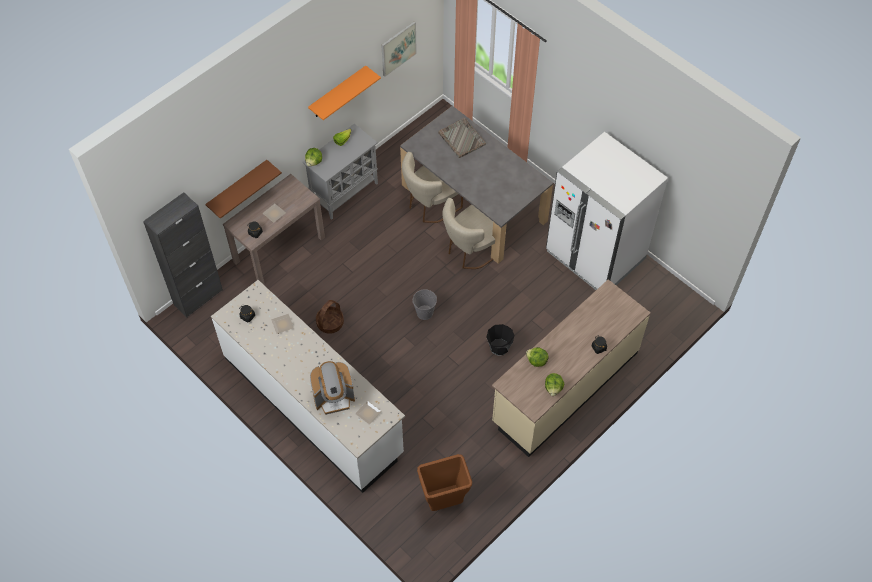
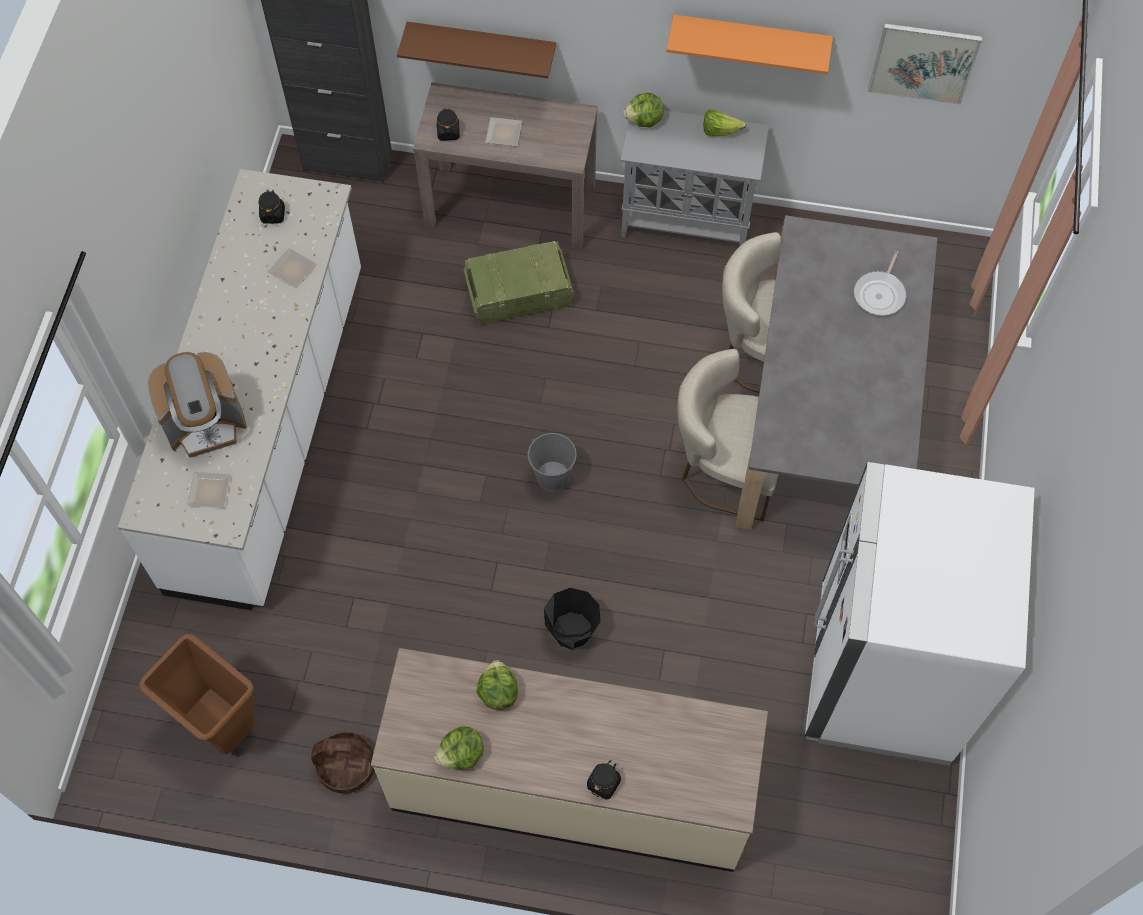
camera: 55 degrees right, 5 degrees up
(327, 272) = (520, 293): none -> crate
(330, 323) = (432, 357): basket -> basket (347, 766)
(334, 397) = (206, 424): coffee machine -> coffee machine turned 60 degrees counterclockwise
(461, 138) = (880, 294): grey tray -> frying pan

